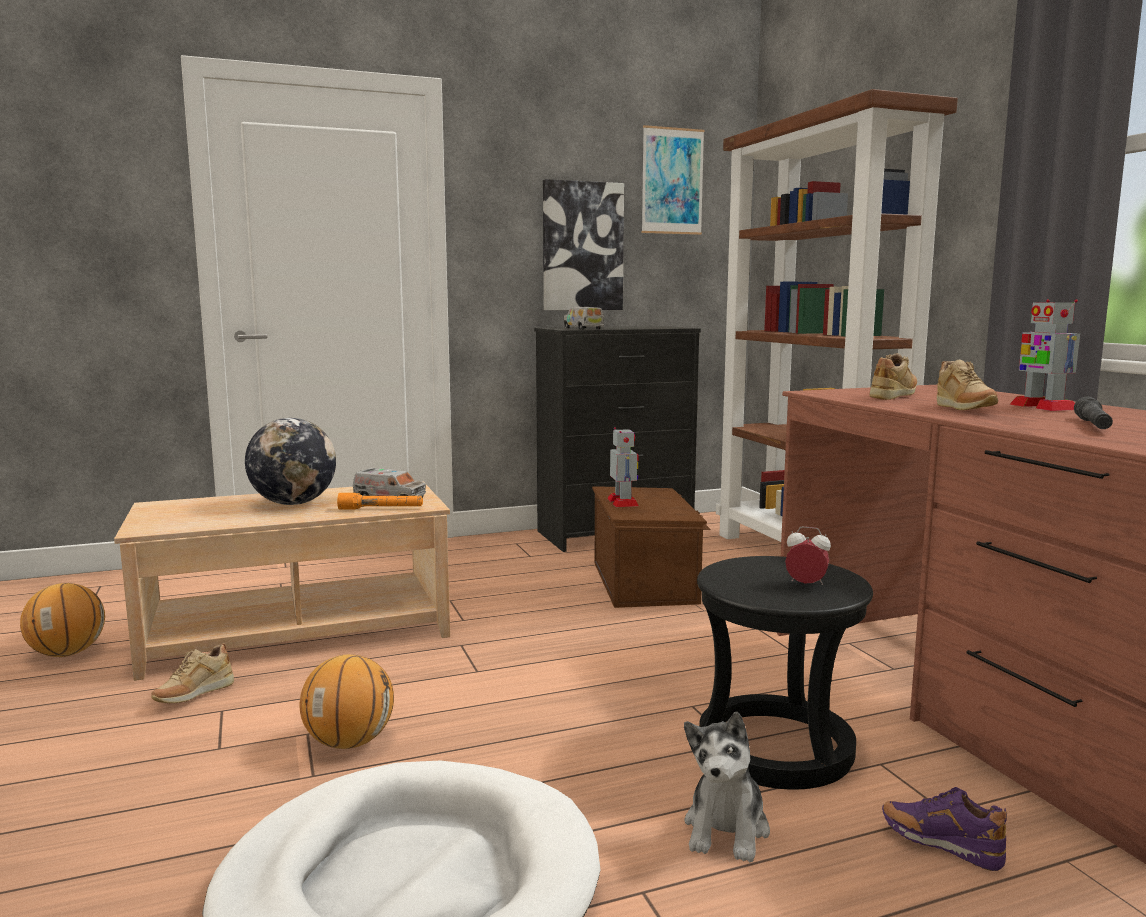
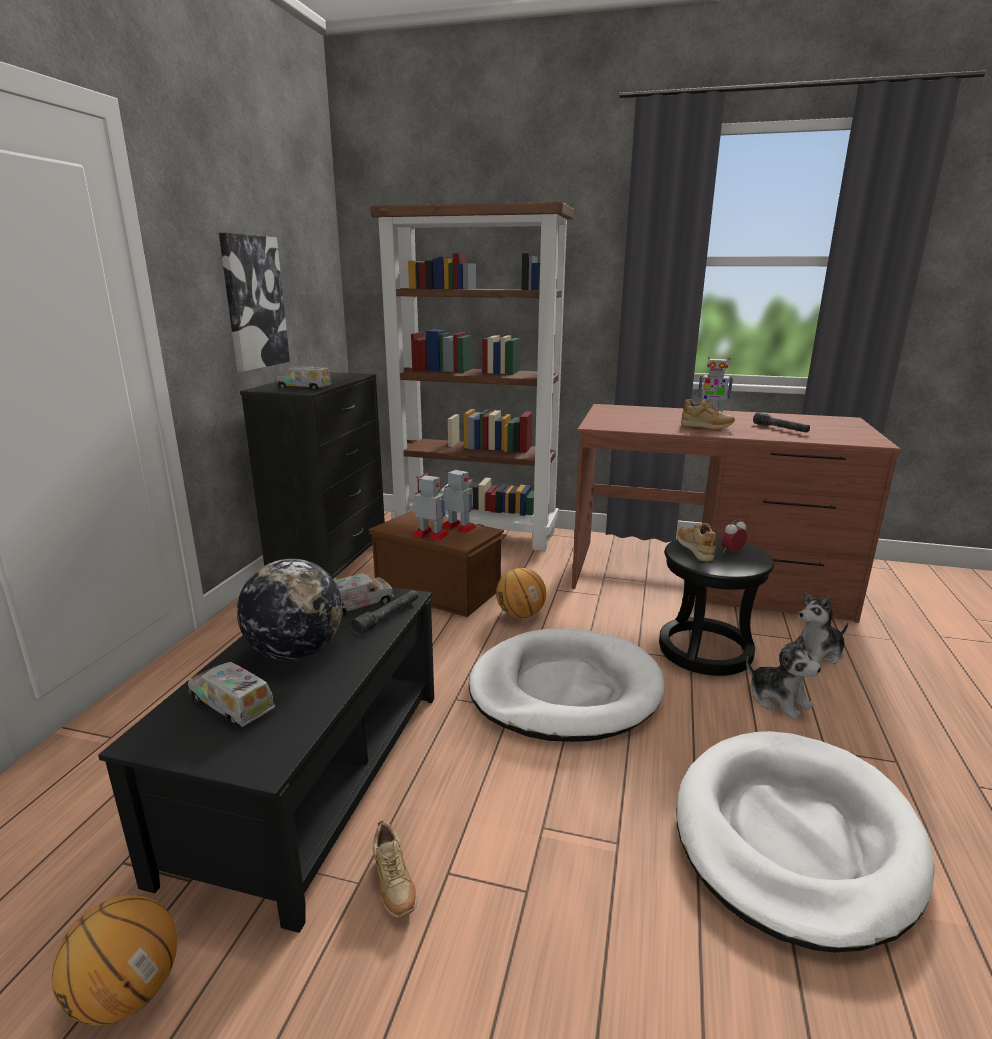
camera: 55 degrees left, 10 degrees up
(208, 508) = (232, 705): none -> toy truck
(296, 632) = (315, 777): beige coffee table -> black coffee table
(349, 742) = (577, 808): basketball -> basketball (520, 615)
(381, 509) = (387, 617): orange flashlight -> grey flashlight
(545, 686) = (564, 690): none -> white dog bed
(667, 506) = (459, 527): none -> toy robot
(672, 181) = (299, 235): picture -> none
(894, 396) = (638, 421): beige shoe -> beige shoe (695, 551)
(940, 846) = (817, 653): purple shoe -> plush toy

